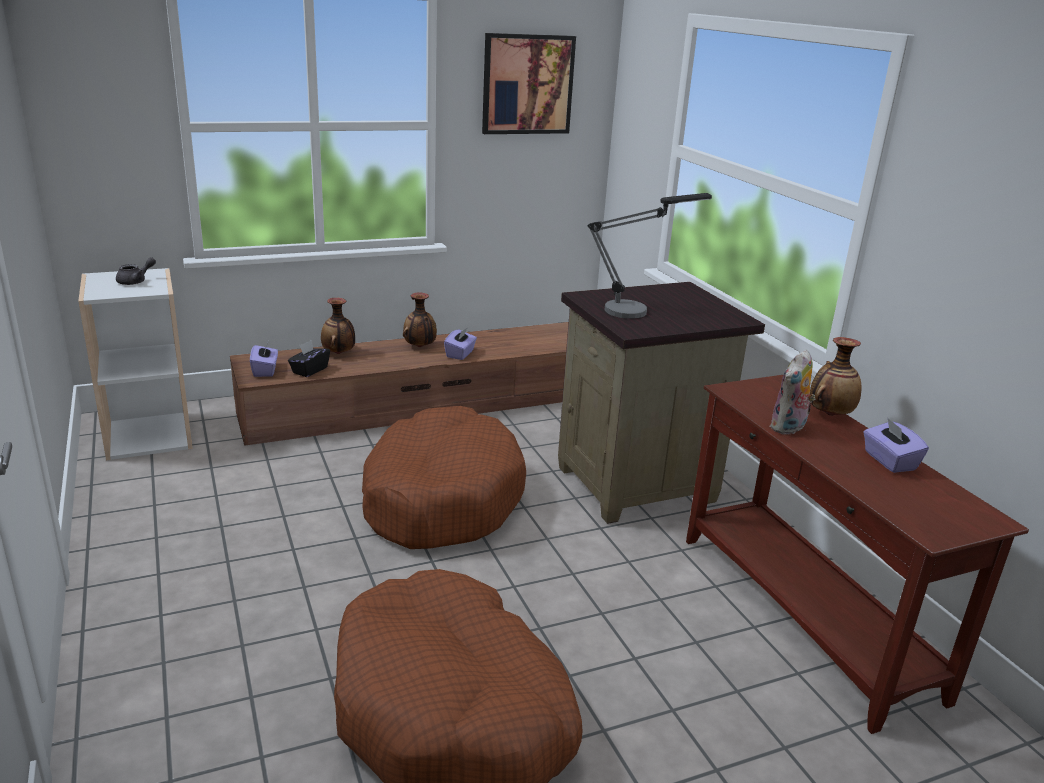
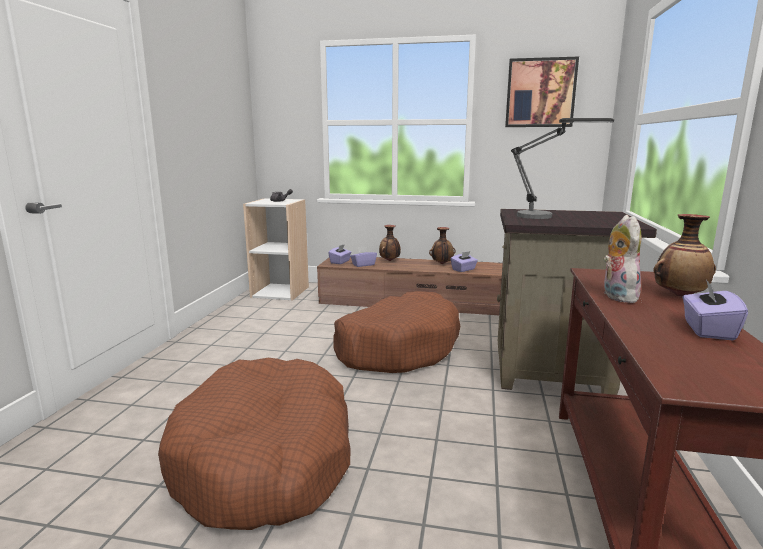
camera: 35 degrees right, 10 degrees down
(309, 370) = (363, 265): black tissue box -> purple tissue box
(789, 428) = (616, 296): plush toy -> plush toy turned 105 degrees clockwise

